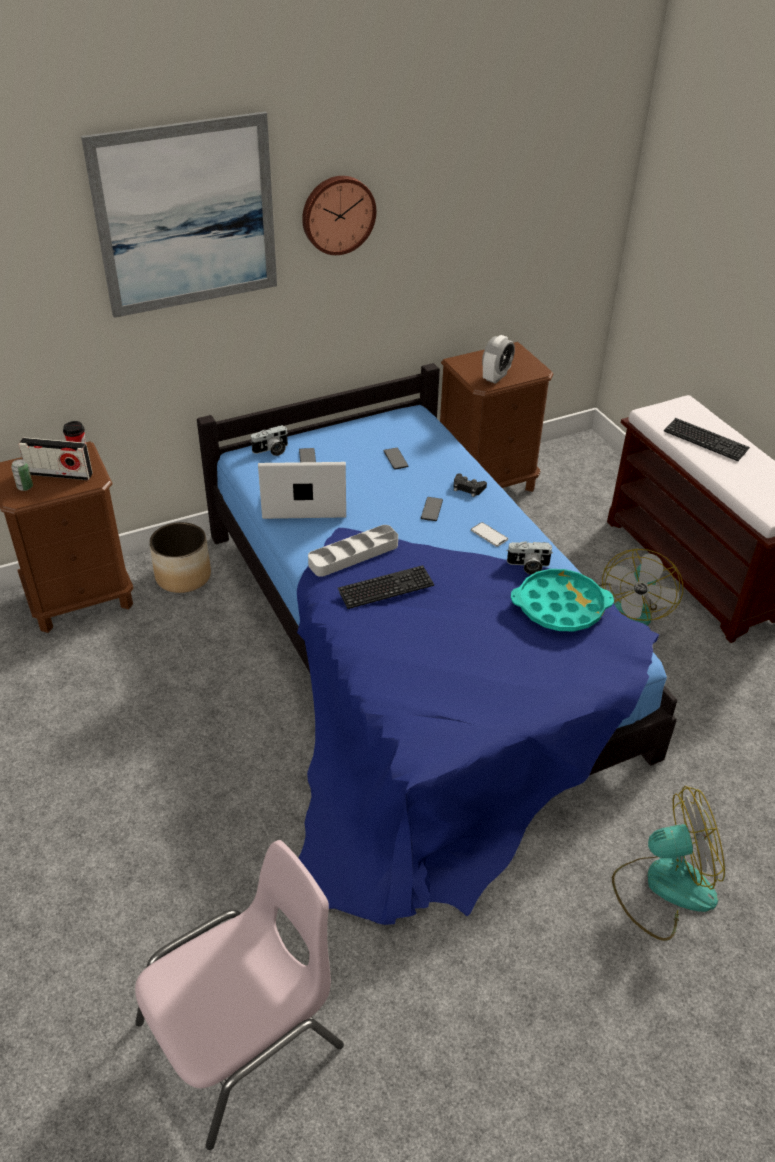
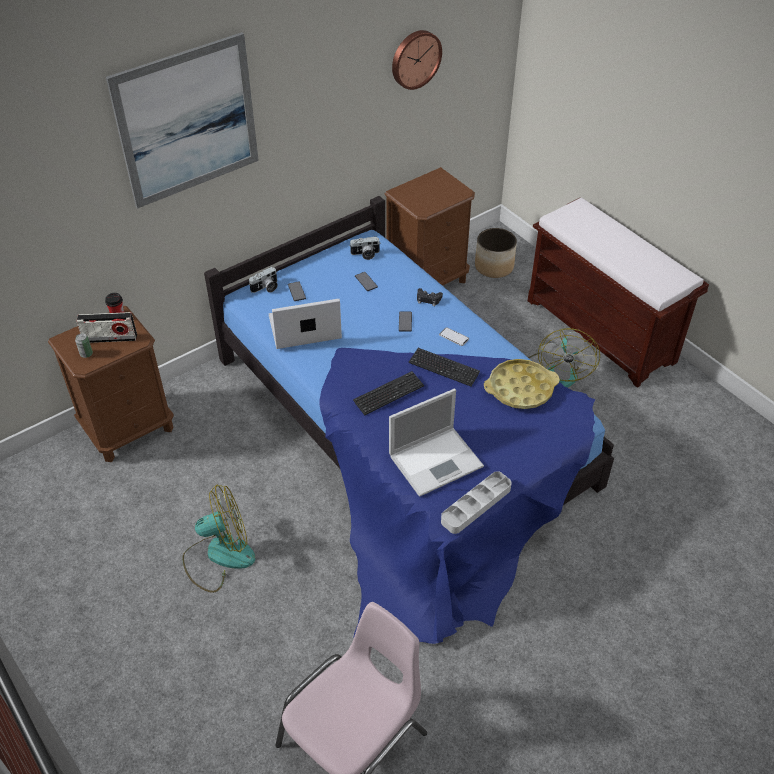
camera: 10 degrees left, 5 degrees up
(183, 576) = (206, 397): planter -> planter (493, 266)
(337, 214) = (300, 97): wall clock -> wall clock (415, 58)
(353, 555) = (356, 369): grey tray -> grey tray (476, 505)
(426, 677) = (437, 460): none -> laptop
(496, 377) = (431, 202): alarm clock -> none
(528, 566) = (489, 359): camera -> camera (365, 254)
(560, 606) = (520, 388): turquoise tray -> yellow tray
(663, 887) = (623, 580): fan -> fan (219, 556)
(705, 441) = (601, 237): keyboard -> keyboard (444, 368)

